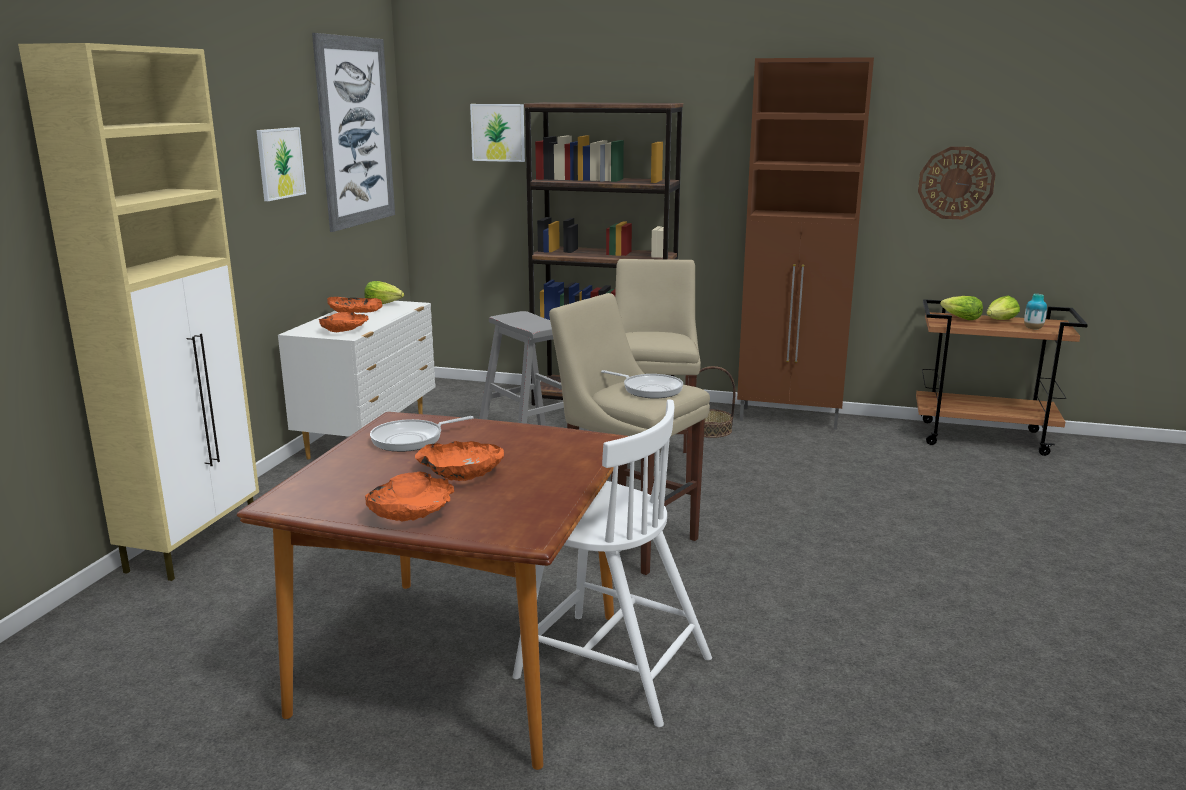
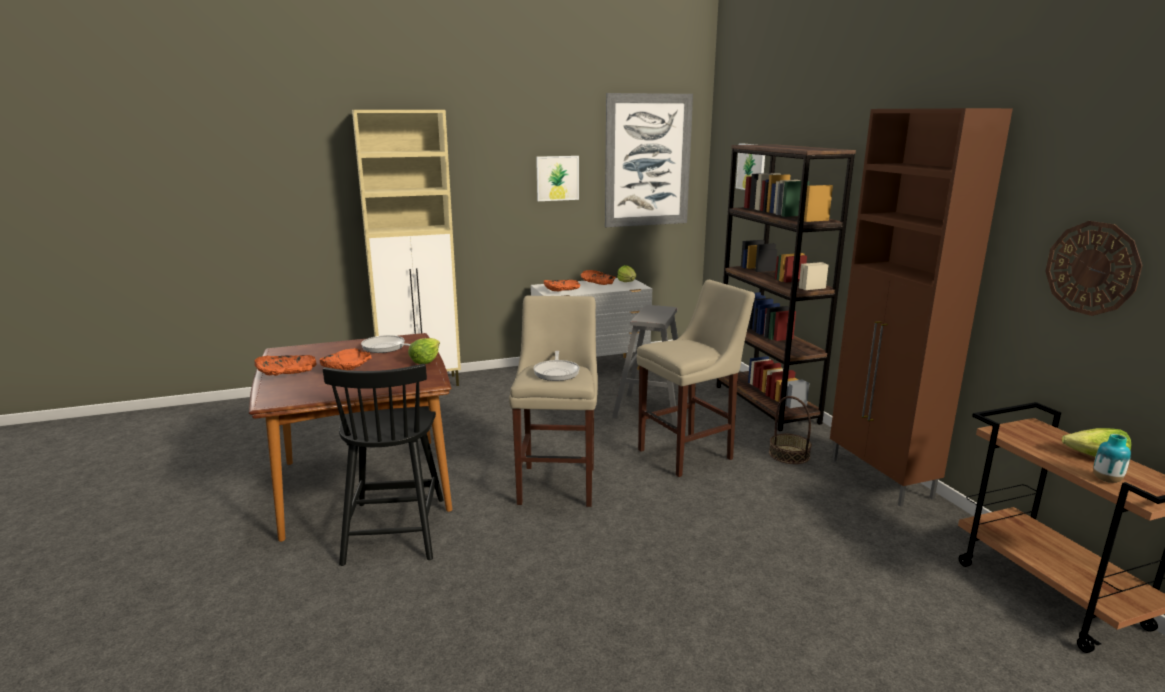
camera: 55 degrees right, 0 degrees up
(610, 666) = (394, 528): white chair -> black chair
(960, 318) = (1048, 437): lettuce -> lettuce (425, 360)

